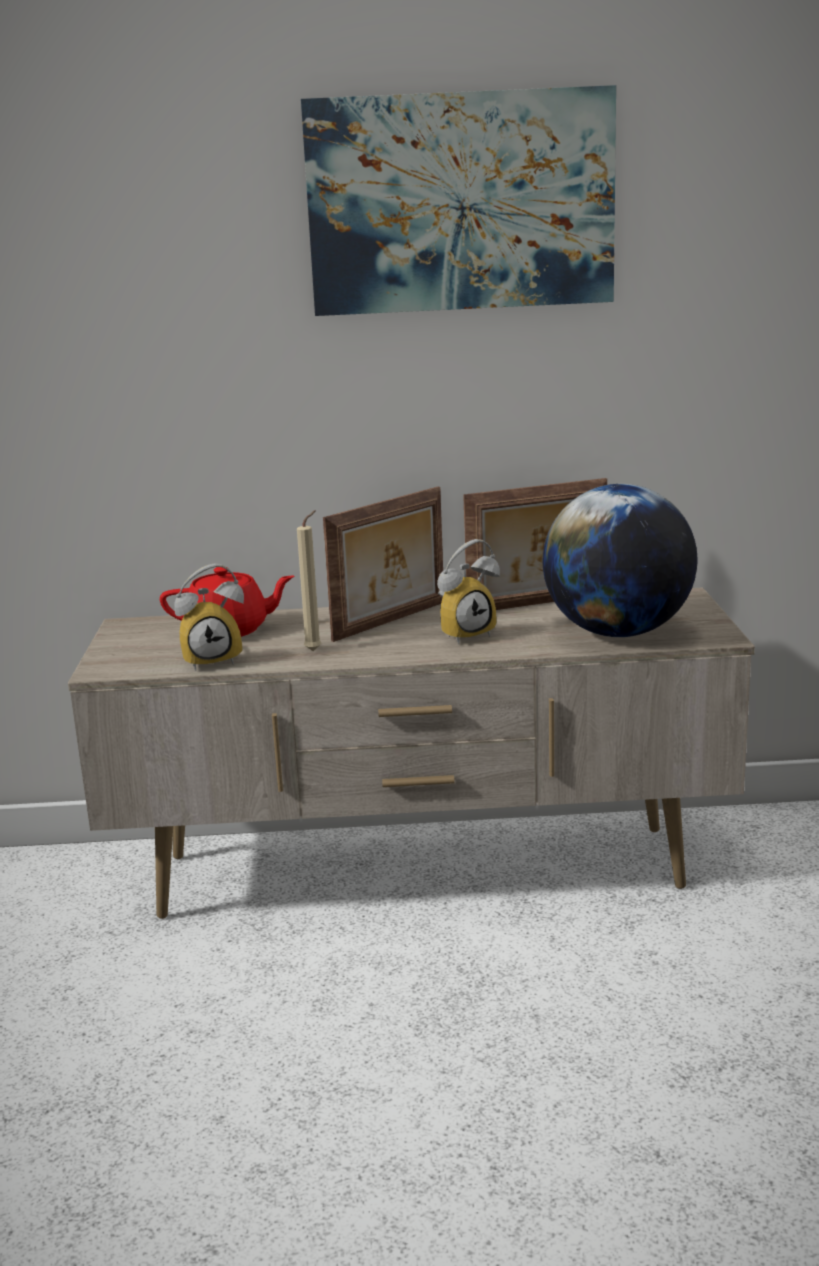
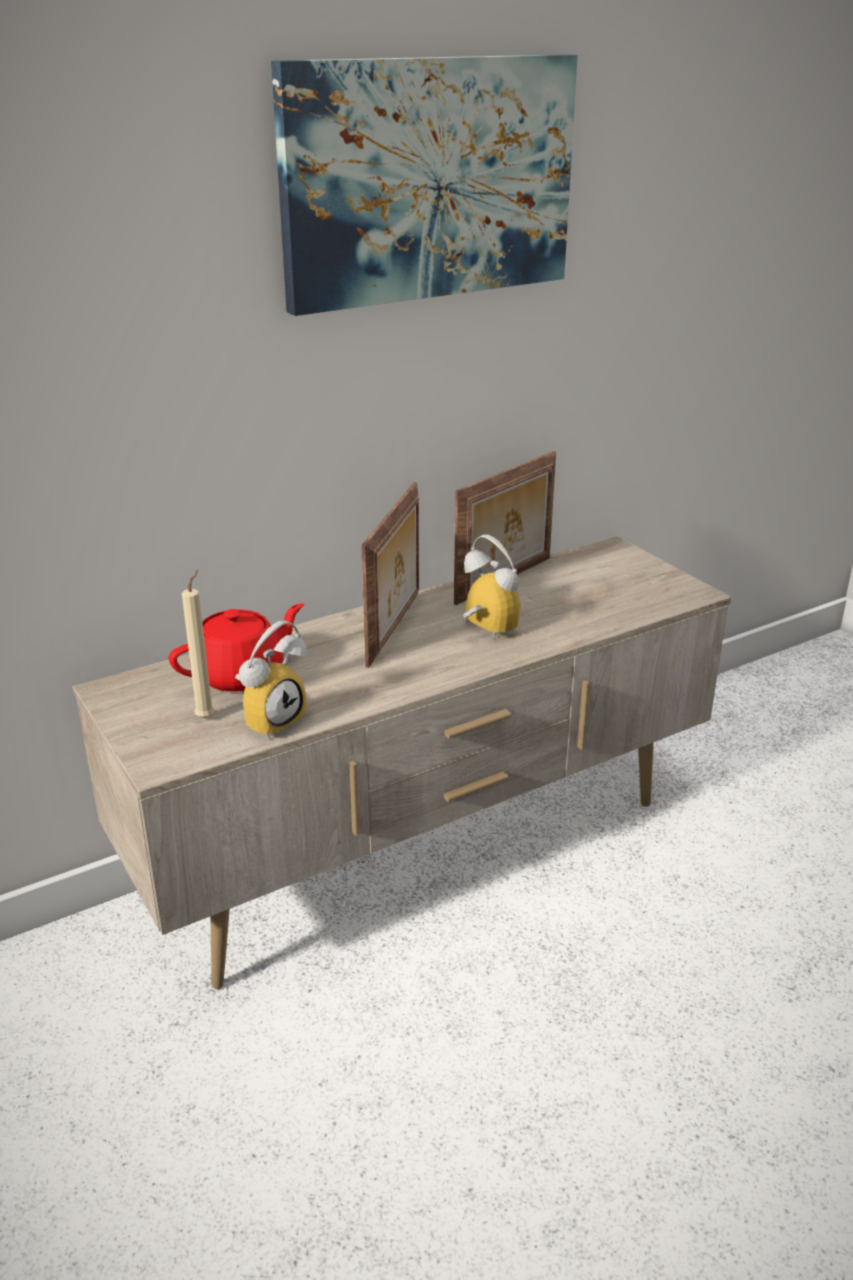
camera: 30 degrees left, 10 degrees up
(315, 650) = (364, 683): beige candle -> beige candle (207, 716)
(465, 634) = (483, 631): alarm clock -> alarm clock turned 75 degrees counterclockwise
(618, 633) = (612, 603): globe -> none

